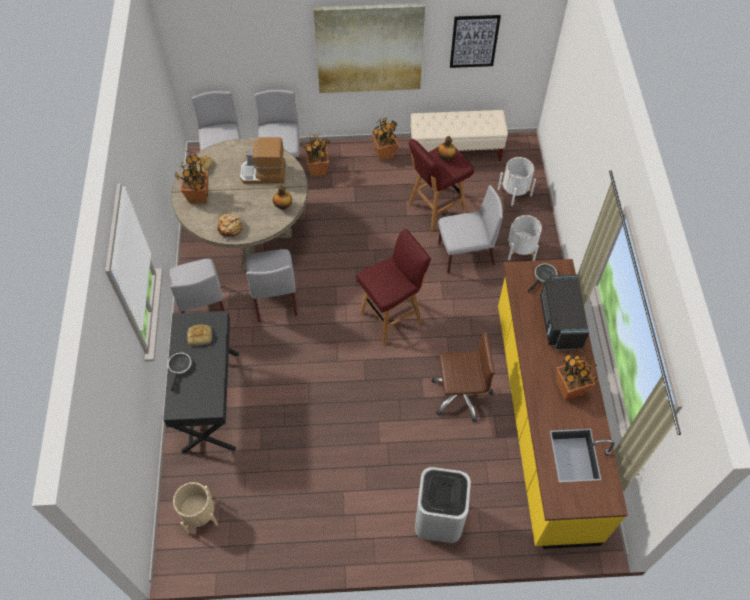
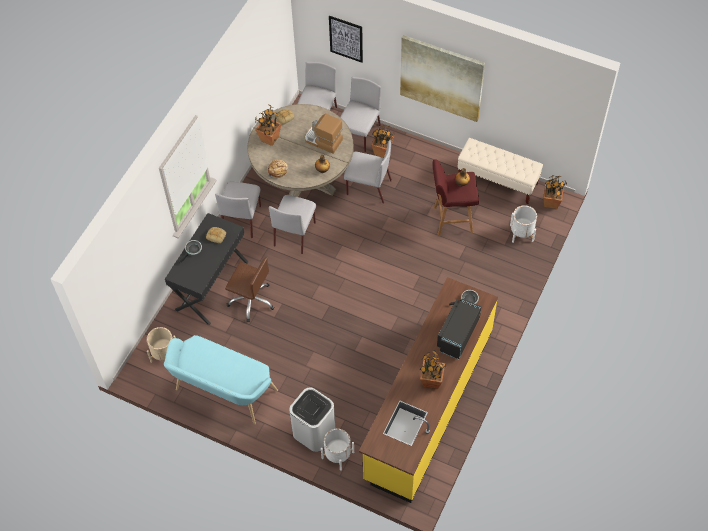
camera: 30 degrees right, 0 degrees up
(301, 526) = (222, 393): none -> turquoise bench
(385, 153) = (441, 160): potted plant -> potted plant (551, 202)
(392, 316) = (368, 284): red stool -> none
(460, 394) = (381, 360): brown office chair -> brown office chair (251, 300)
(465, 254) = (450, 264): grey chair -> grey chair (368, 187)
(474, 41) = (522, 103): picture -> picture (346, 38)
(521, 250) = (495, 279): white planter -> white planter (338, 455)

